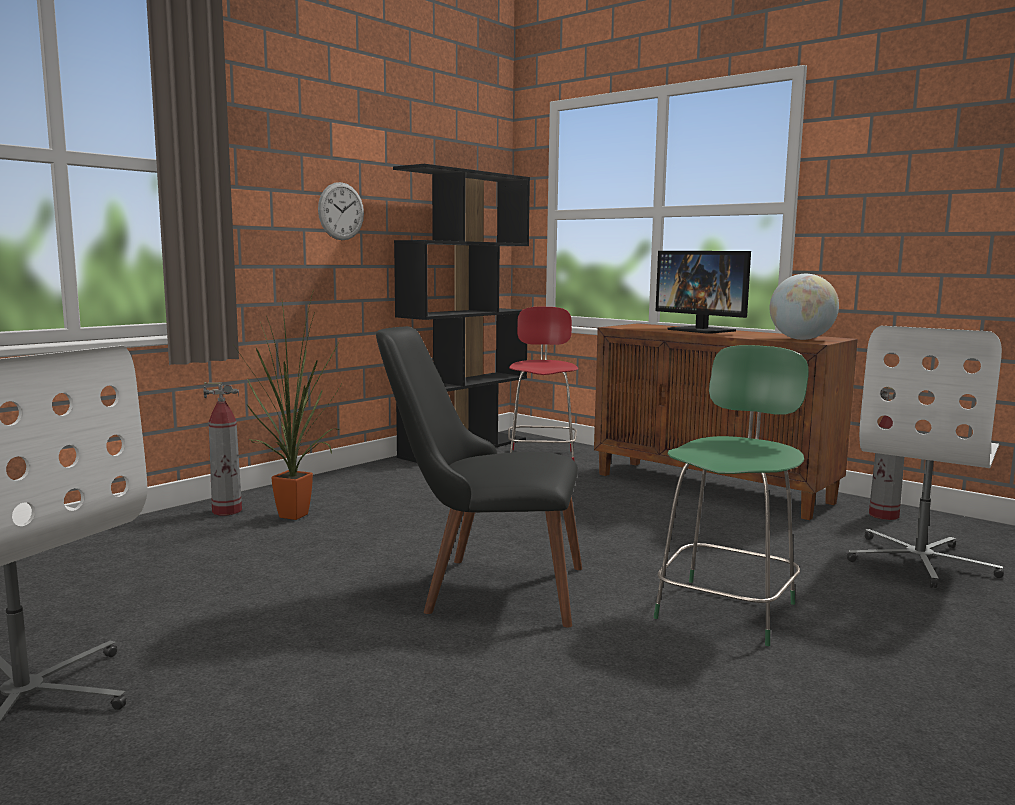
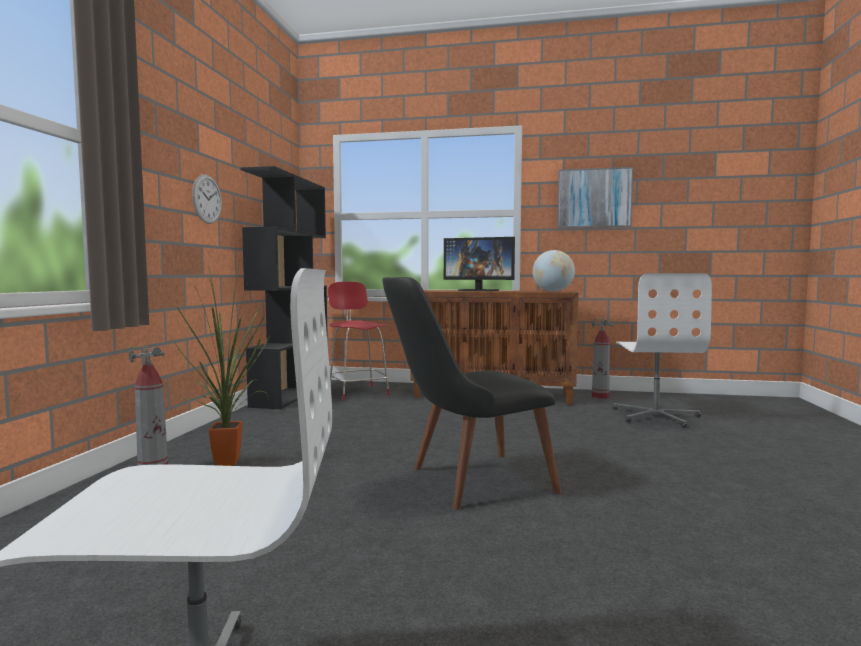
camera: 30 degrees left, 5 degrees down
(727, 608) = (620, 460): green chair -> none
(918, 181) = (594, 198): none -> picture

